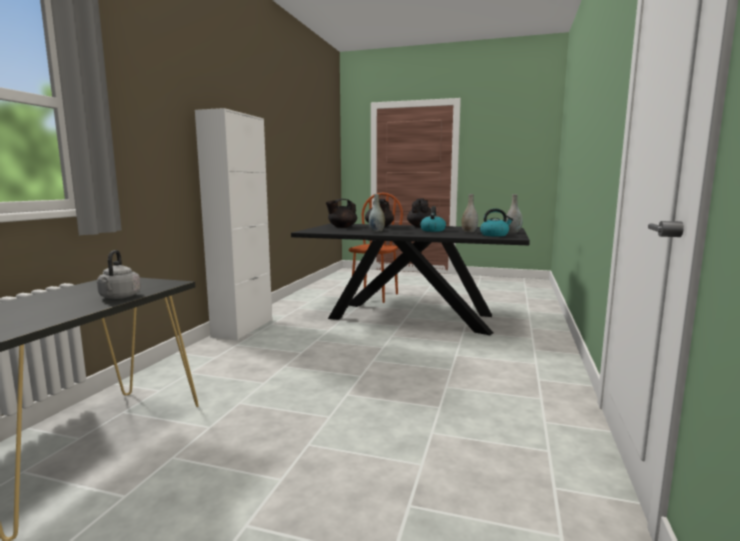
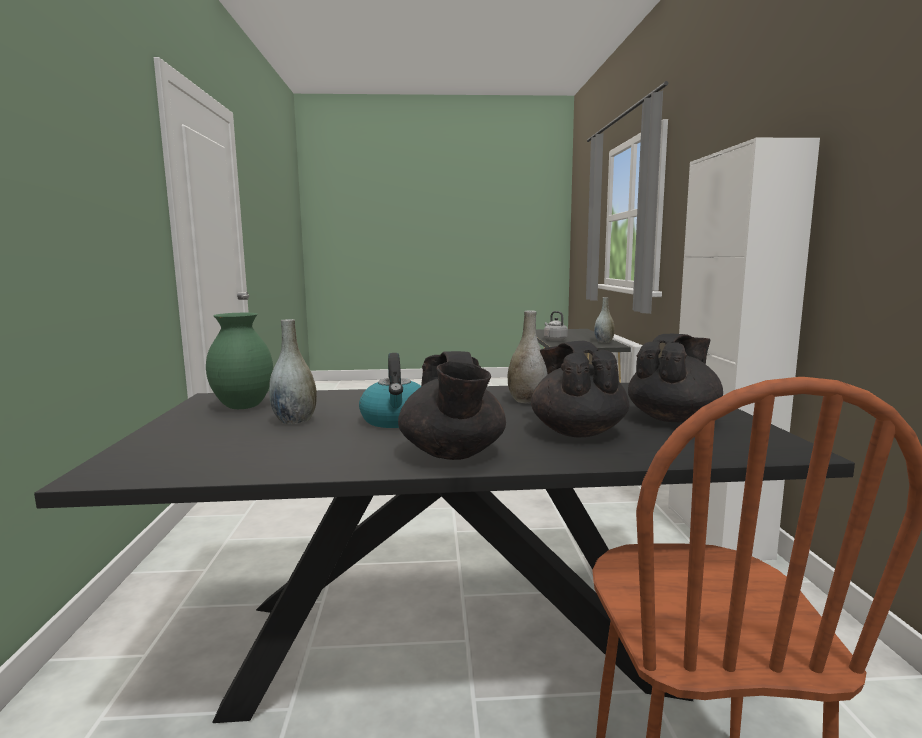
camera: 160 degrees right, 0 degrees up
(494, 235) = (244, 407): kettle -> green vase
(513, 232) = (166, 431): grey vase -> grey vase (603, 342)

